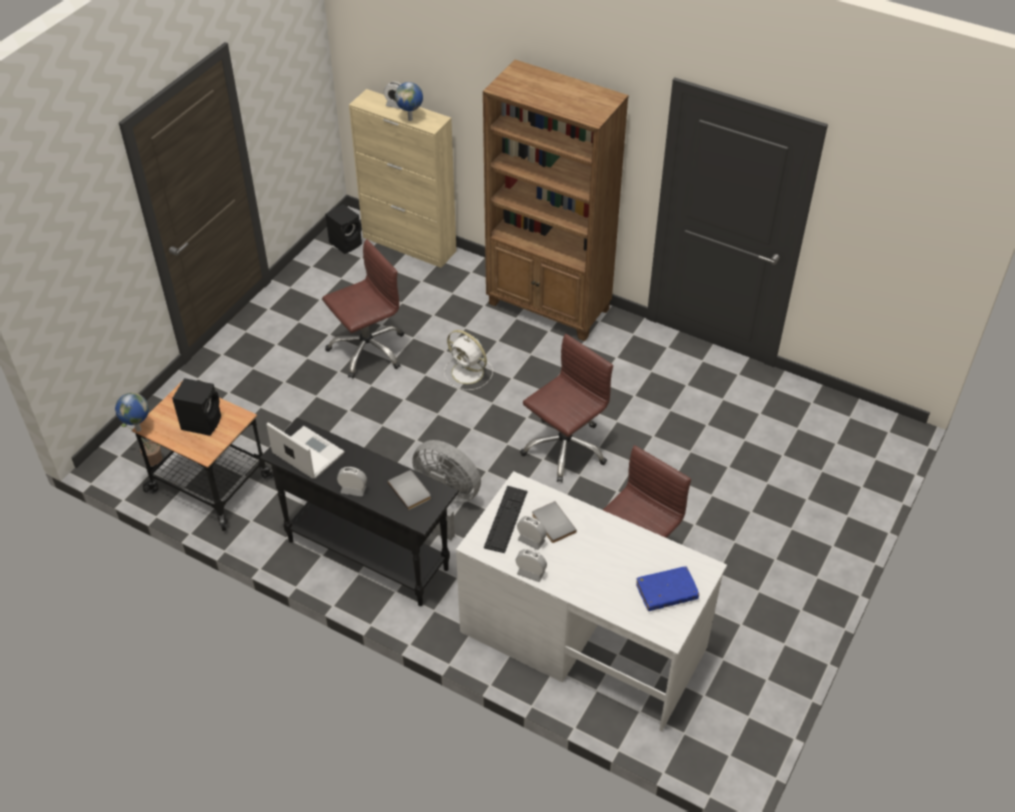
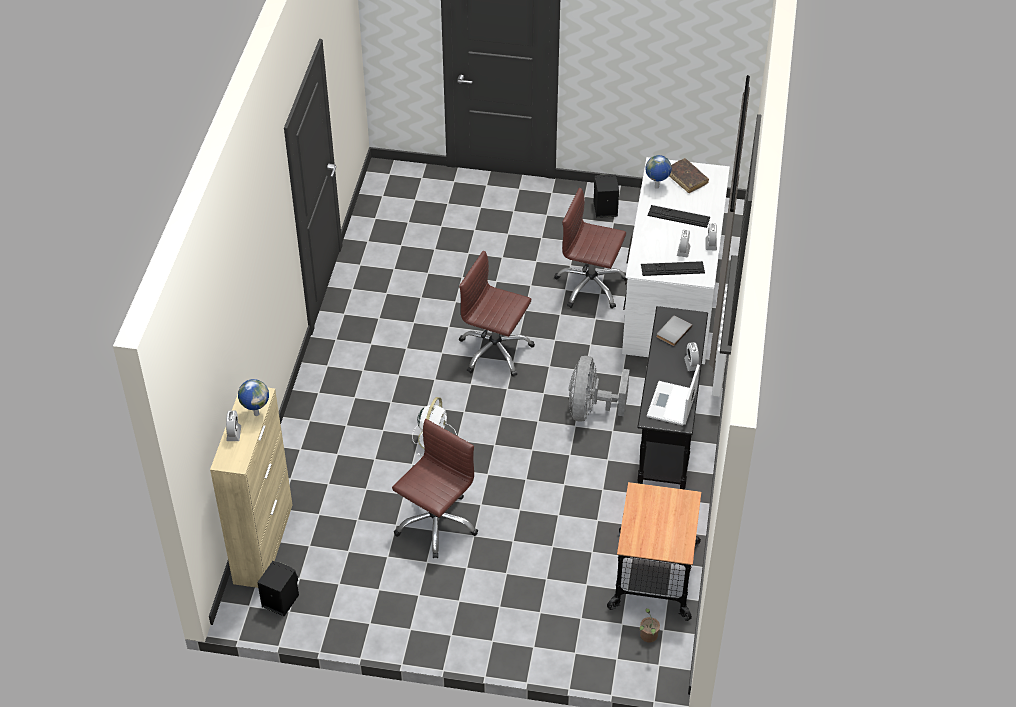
camera: 110 degrees left, 0 degrees up
(137, 429) = (690, 559): globe -> globe (657, 187)
(202, 422) = (656, 516): black speaker -> black speaker (604, 209)
(367, 350) = (436, 523): brown office chair -> brown office chair turned 90 degrees clockwise
(549, 307) = (321, 405): brown bookcase -> none
(552, 524) = (662, 244): grey book -> none
(596, 558) = (678, 216): none -> keyboard
(666, 592) = (686, 179): blue book -> brown book

